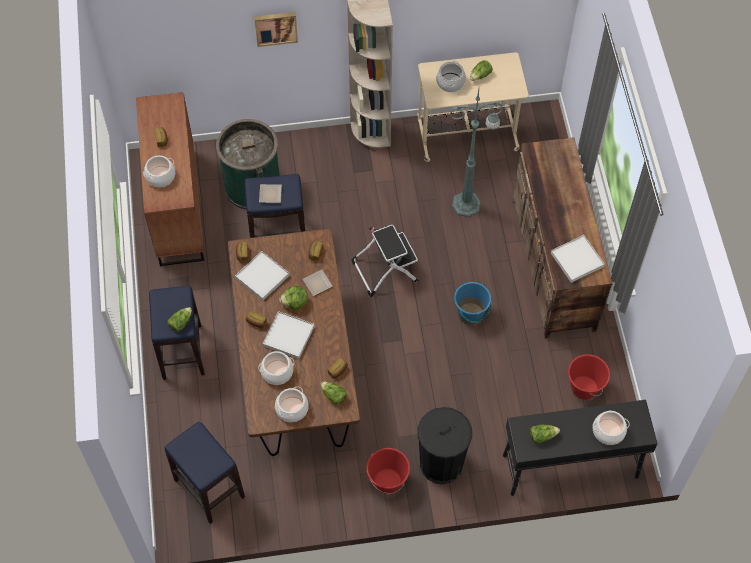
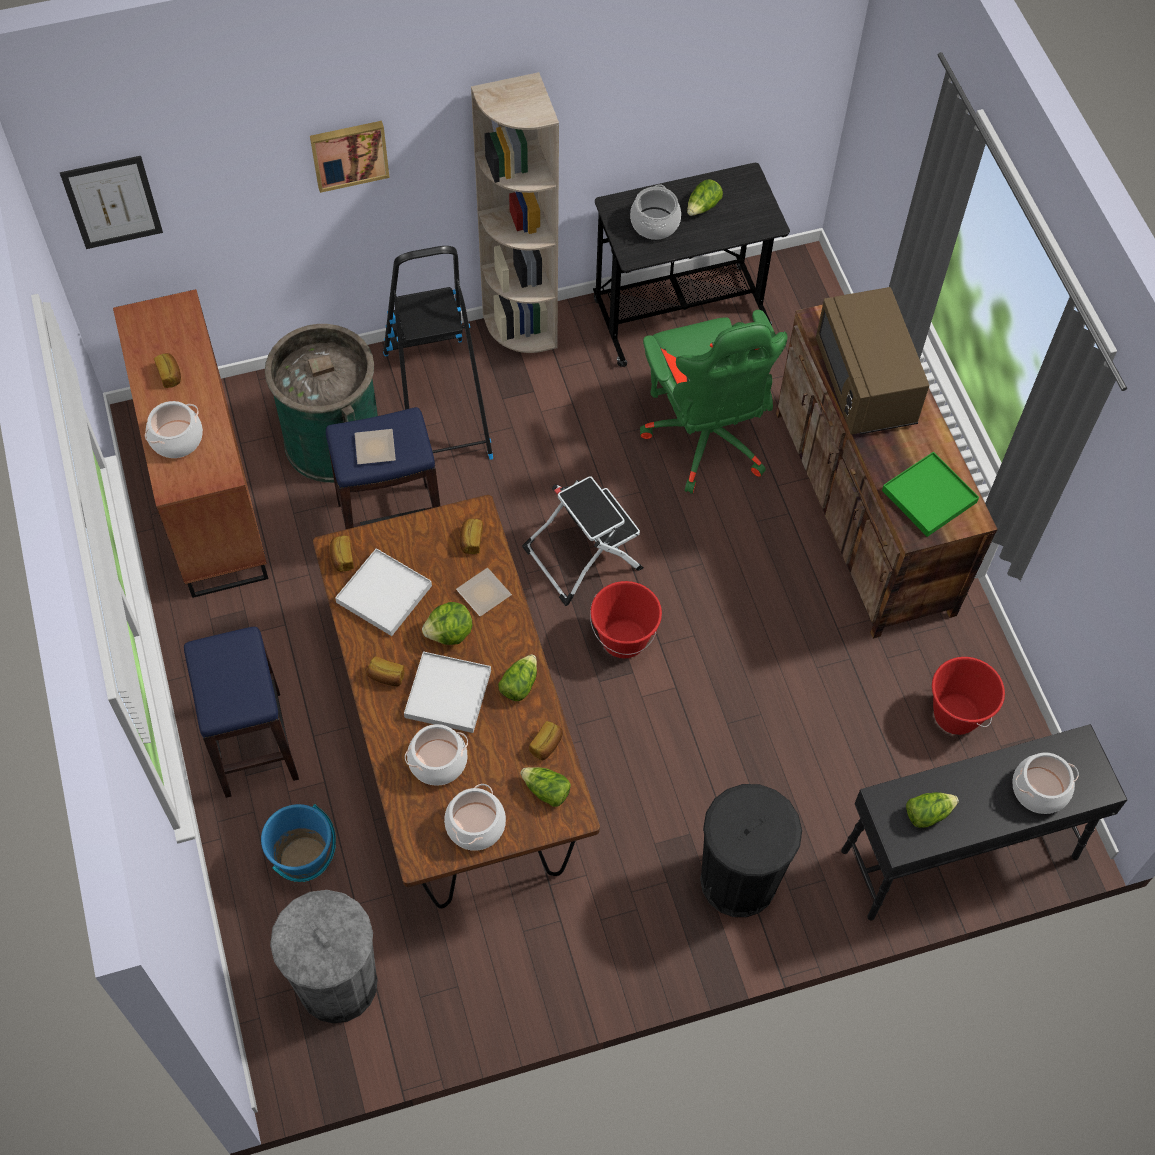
camera: 10 degrees left, 0 degrees up
(141, 41) = (112, 202): none -> picture
(180, 322) = (249, 694): lettuce -> lettuce (519, 684)
(209, 488) = (337, 983): stool -> grey trash can
(315, 170) = (436, 403): none -> black step ladder
(388, 481) = (651, 925): red bucket -> red bucket (624, 639)
(467, 135) = (681, 315): beige desk -> black desk
(468, 204) = (703, 429): green floor lamp -> green office chair
(470, 314) = (741, 613): blue bucket -> blue bucket (304, 859)
(553, 191) = (865, 384): none -> brown microwave
(577, 260) = (929, 497): white tray -> green tray

